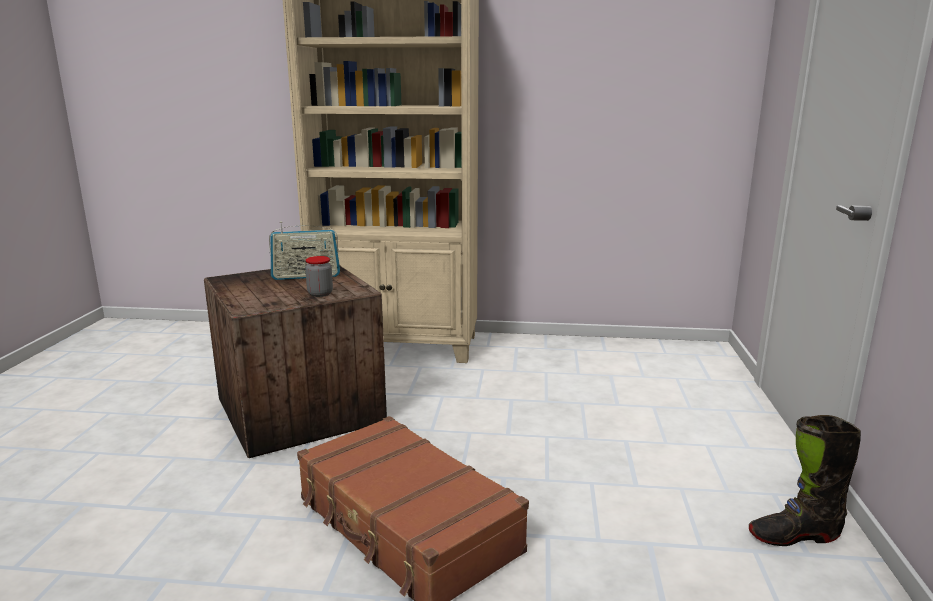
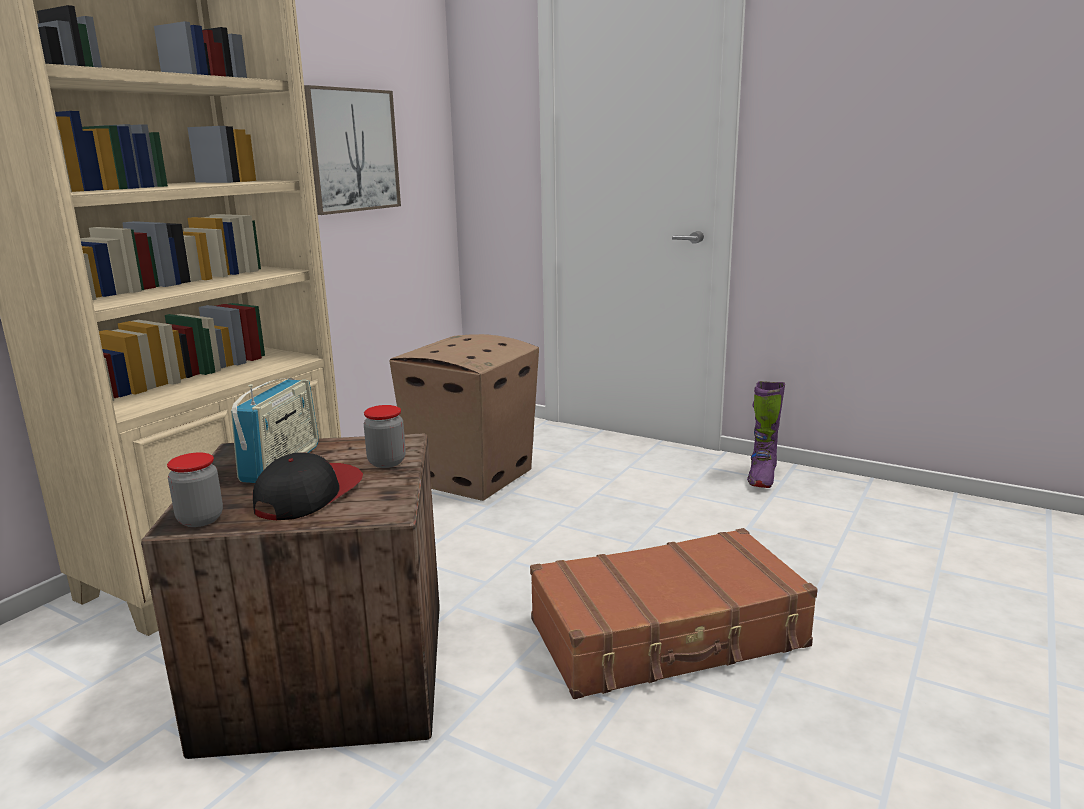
camera: 65 degrees left, 0 degrees up
(226, 280) = (200, 519): none -> jar
(263, 290) = (308, 495): none -> cap
(588, 381) = (470, 477): none -> cardboard box
(613, 86) = (351, 150): none -> picture
(794, 536) = (761, 478): black boot -> purple boot

